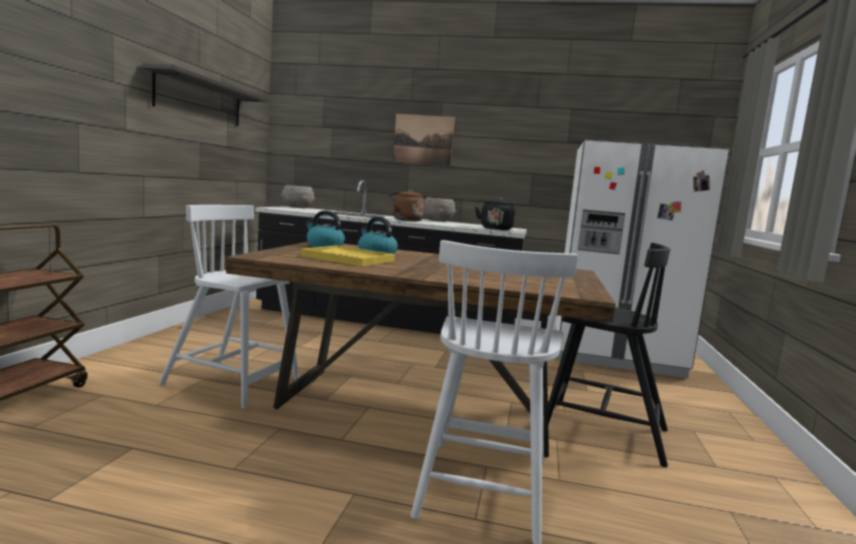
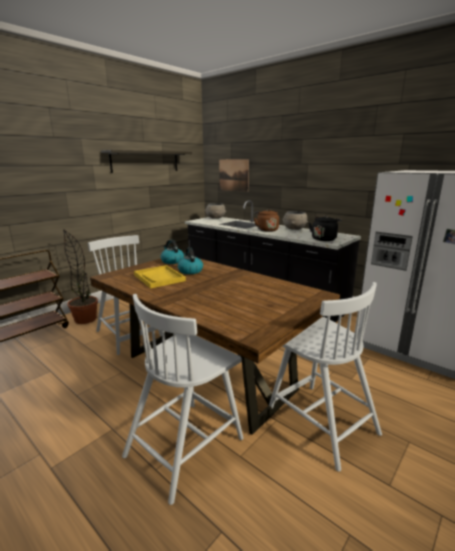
camera: 30 degrees right, 10 degrees up
(111, 371) = (85, 319): none -> potted plant
(423, 140) = (289, 168): picture -> picture (233, 175)
(601, 431) = (320, 422): black chair -> white chair

